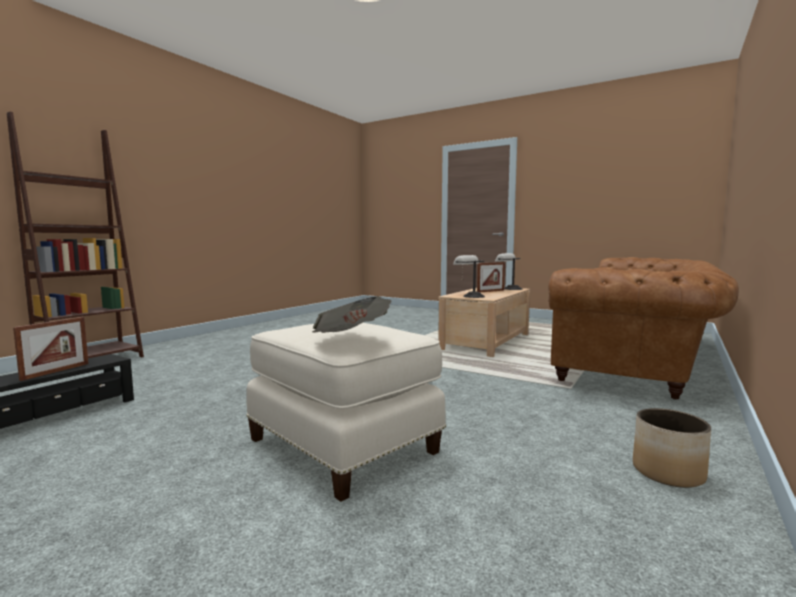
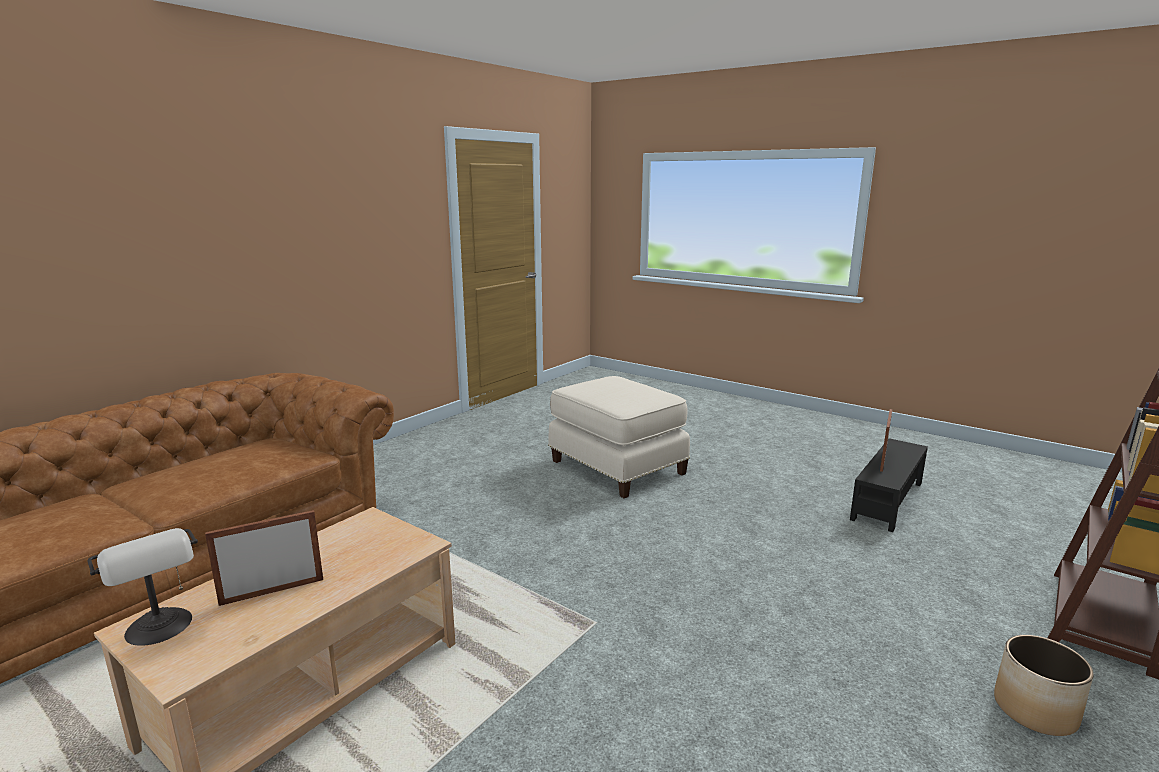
camera: 175 degrees left, 10 degrees up
(351, 338) = (609, 378): newspaper -> none
(469, 296) = (382, 541): table lamp -> none
(668, 473) = (428, 446): planter -> planter (1034, 709)

